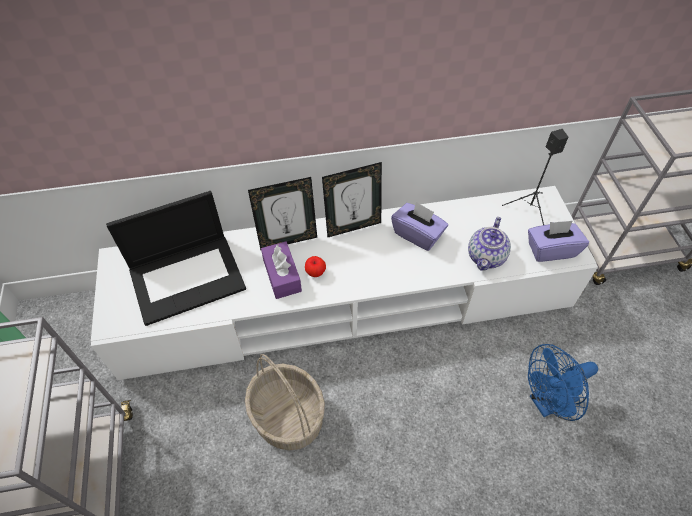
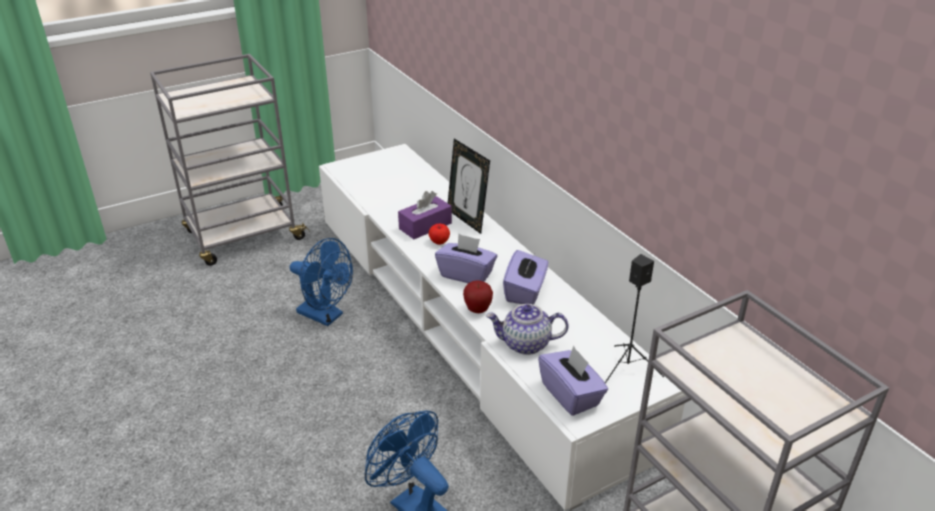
camera: 70 degrees right, 20 degrees down
(188, 277) = (398, 185): laptop -> none
(287, 416) = (326, 316): basket -> blue fan
(353, 226) = (508, 250): picture frame -> none
(377, 267) = (466, 274): none -> purple tissue box
(432, 274) = (477, 310): none -> apple

